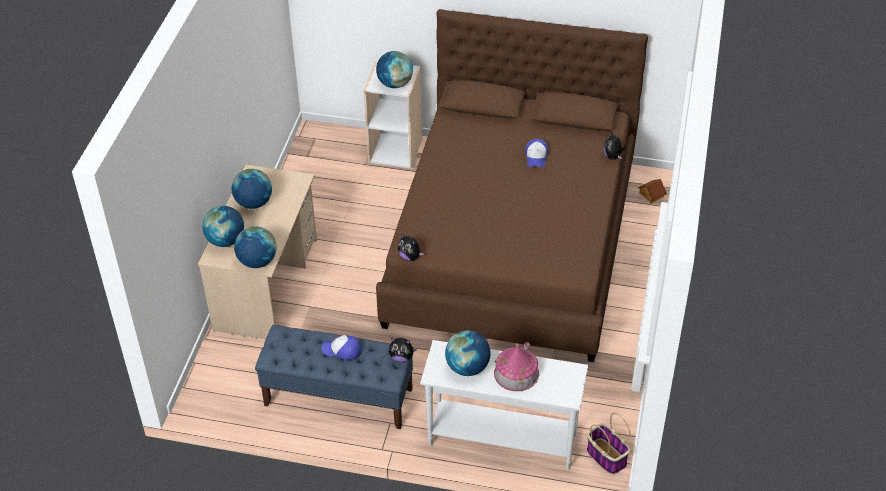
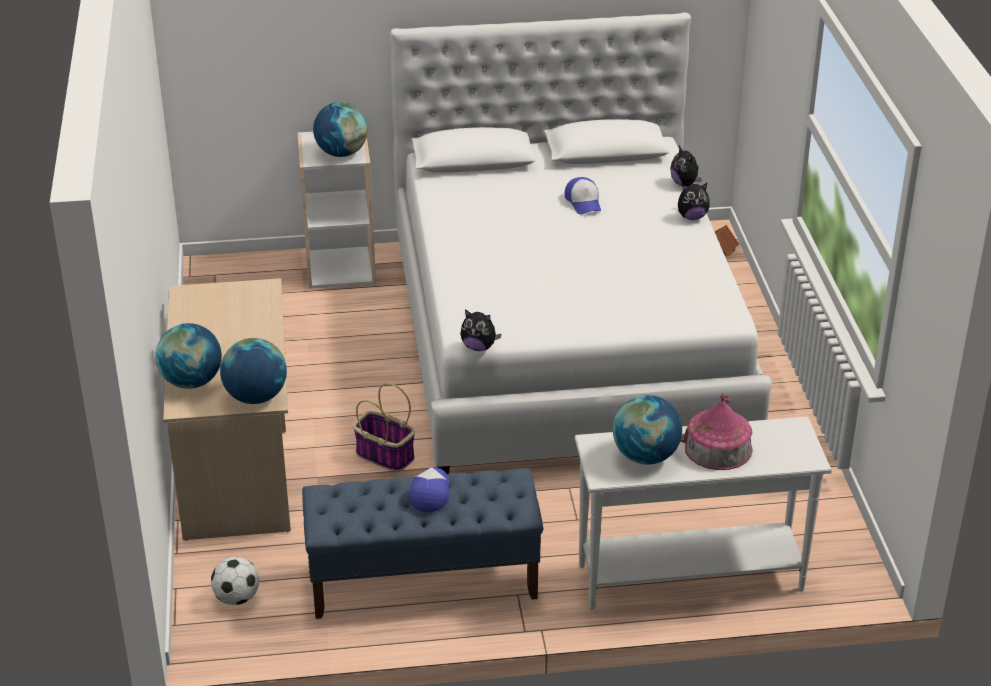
camera: 20 degrees left, 10 degrees down
(225, 379) = (236, 598): none -> football
(253, 203) = (209, 328): globe -> none
(342, 350) = (430, 493): cap -> cap turned 105 degrees clockwise
(402, 357) = (523, 482): plush toy -> plush toy (692, 217)
(512, 243) = (566, 342): brown bed -> white bed
(605, 456) = (843, 562): basket -> basket (383, 455)

